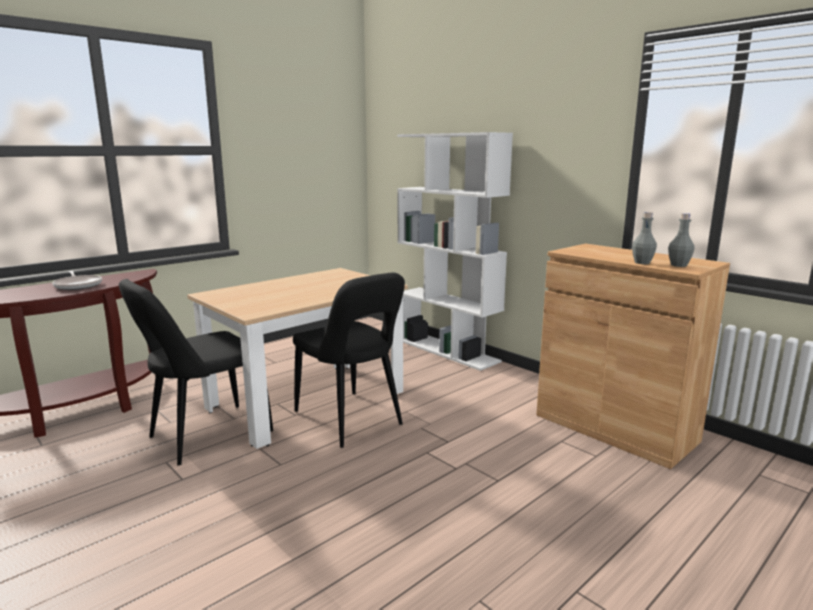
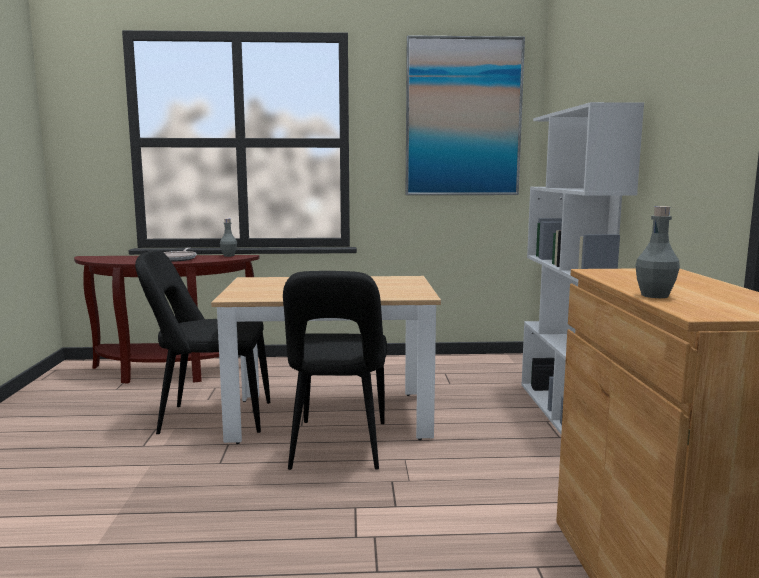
camera: 40 degrees right, 5 degrees down
(312, 128) = (463, 117): none -> picture
(678, 265) = (709, 306): grey bottle -> grey bottle (229, 255)

